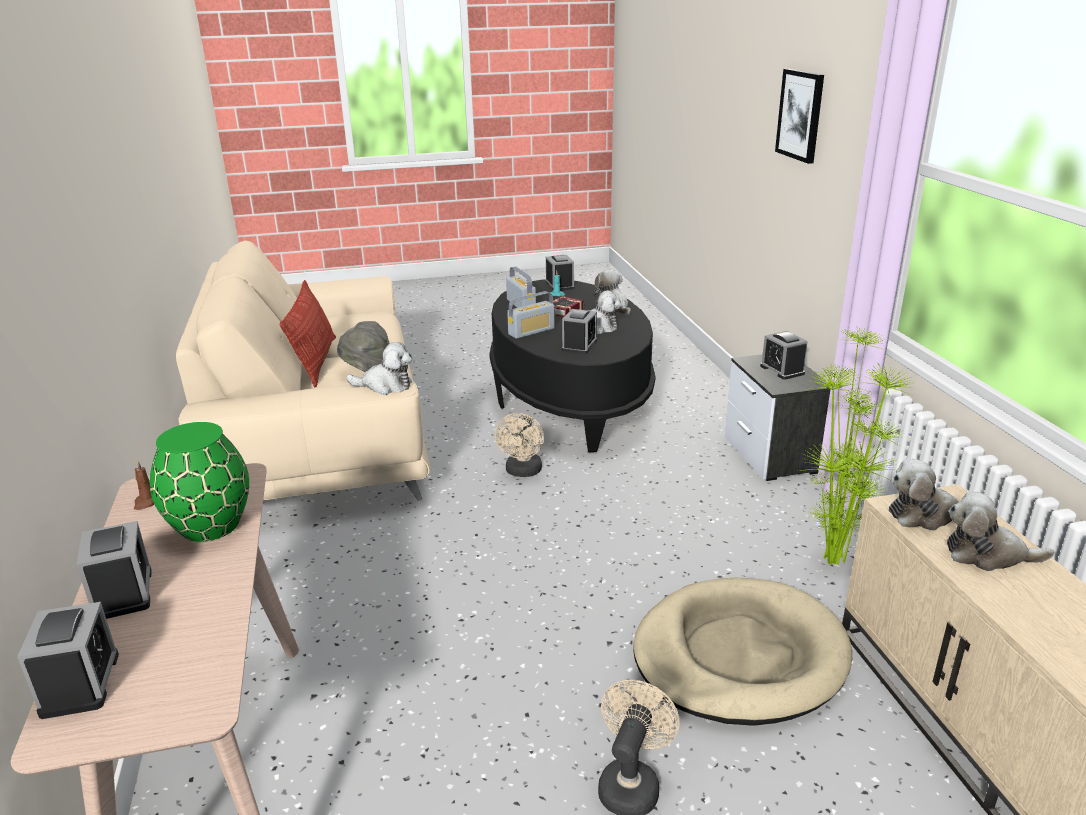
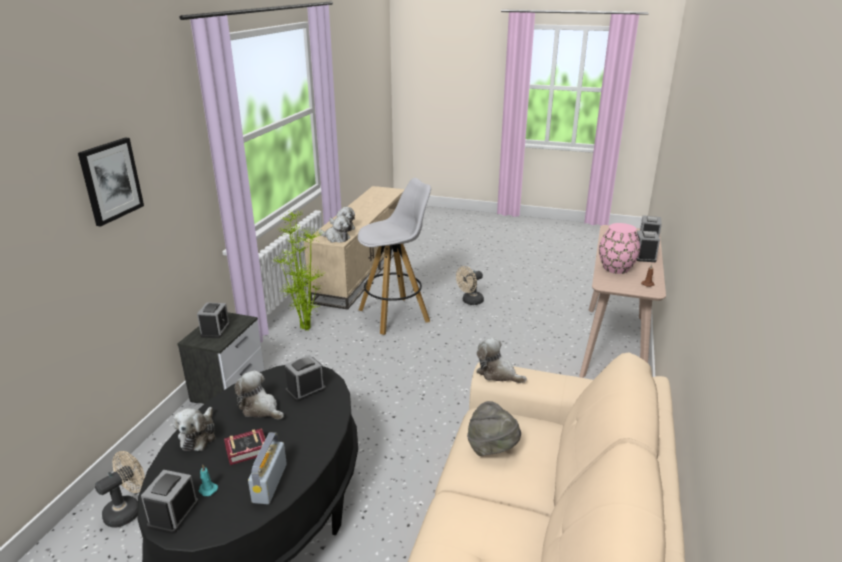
camera: 150 degrees left, 0 degrees up
(209, 526) = (616, 268): green vase -> pink vase
(316, 361) = (538, 490): pillow -> none
(523, 472) = (391, 439): beige fan -> beige fan (128, 510)
(531, 331) = (317, 426): radio -> none
(739, 656) = (395, 315): beige dog bed -> white stool

